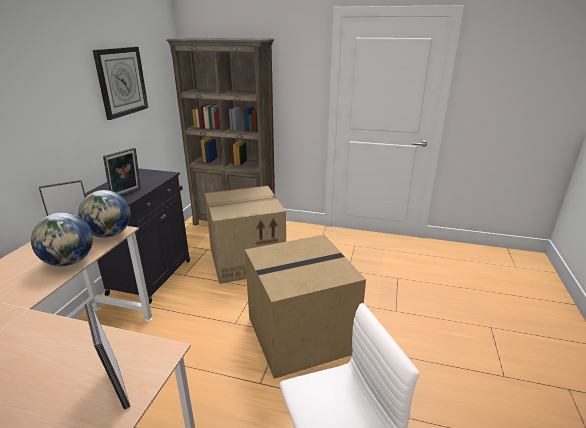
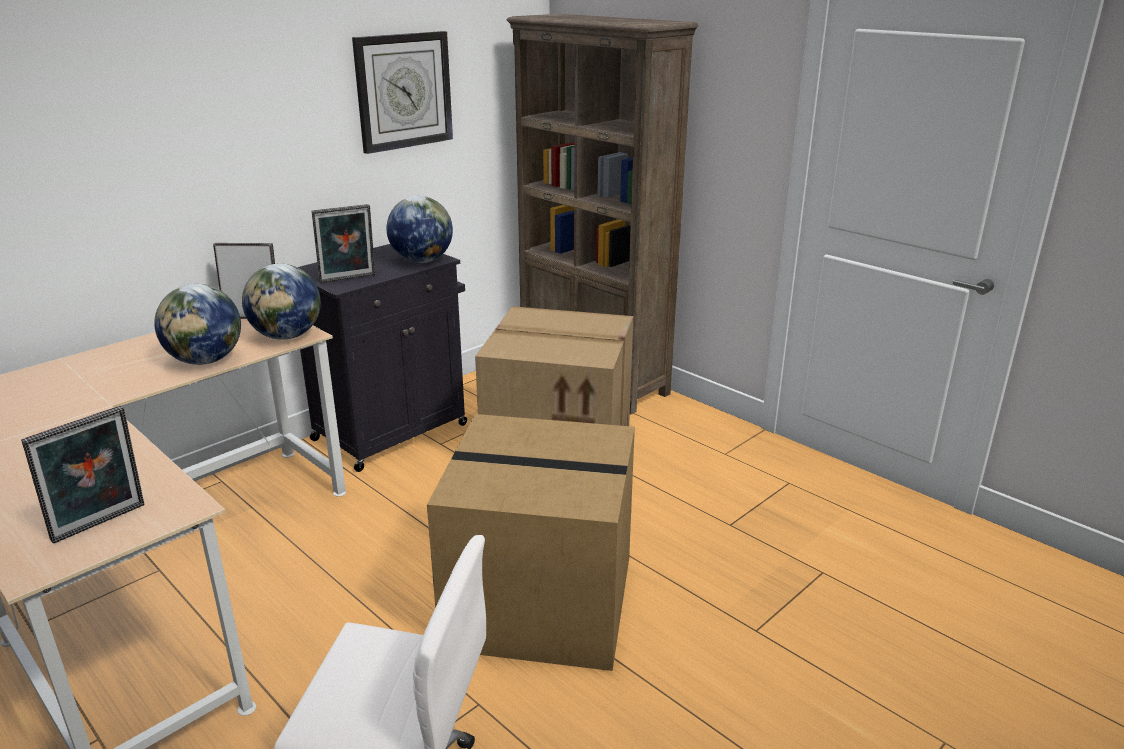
camera: 30 degrees right, 0 degrees up
(116, 386) = (101, 524): picture frame -> picture frame turned 135 degrees counterclockwise
(159, 176) = (422, 261): none -> globe

